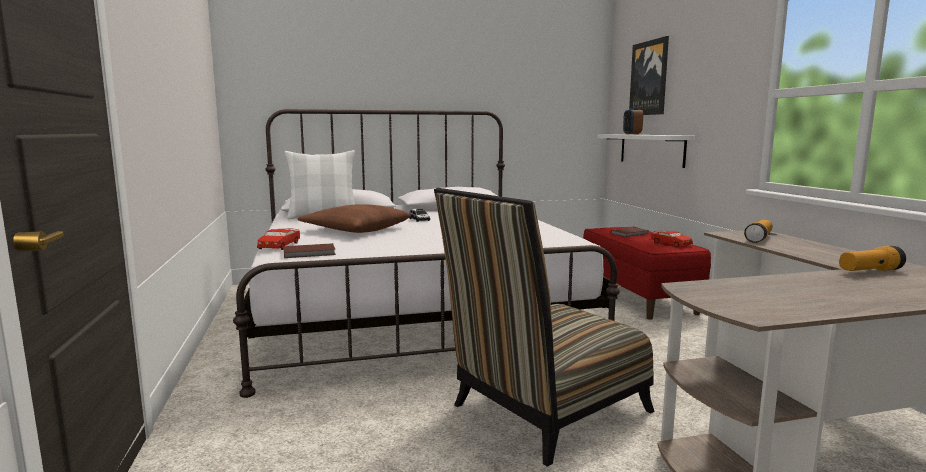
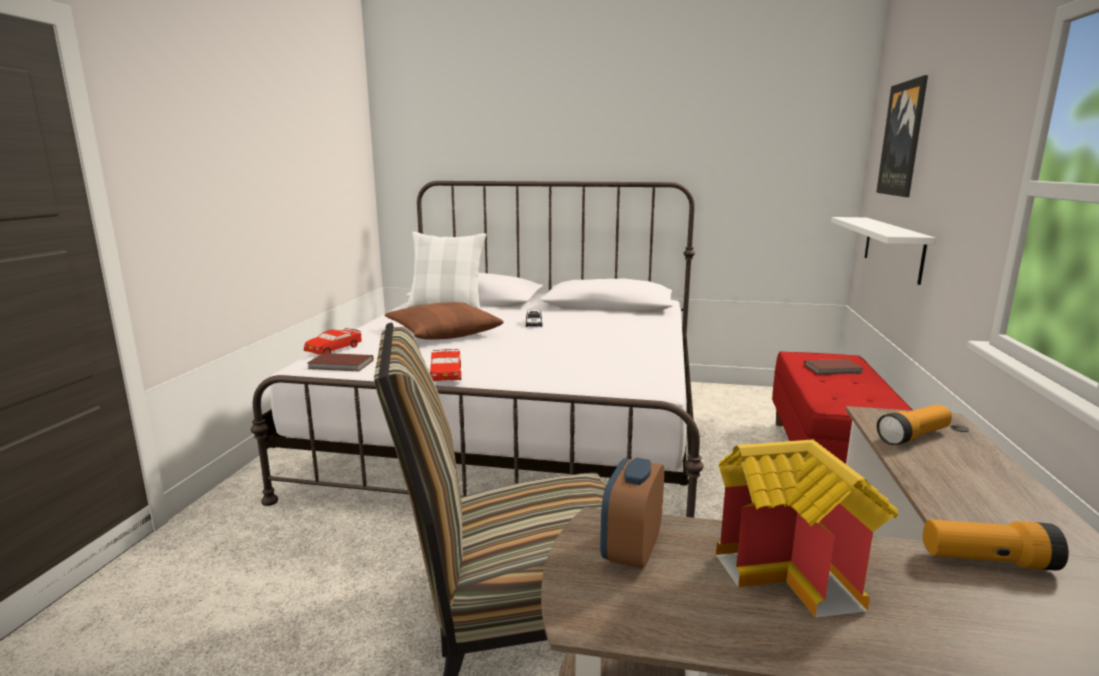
camera: 25 degrees right, 5 degrees up
(632, 134) = (869, 222): alarm clock -> alarm clock (631, 551)
(670, 243) = (871, 397): red toy car -> red toy car (446, 373)
(809, 287) = (795, 573): none -> toy house

